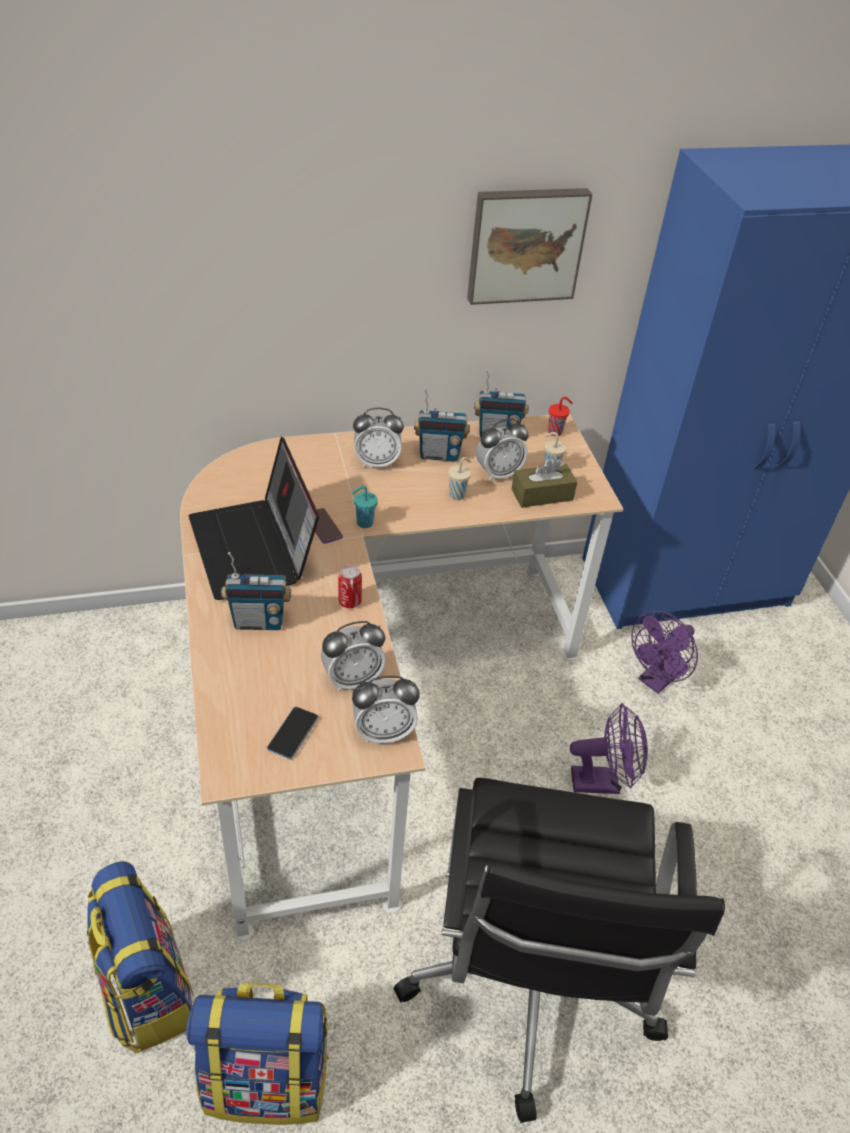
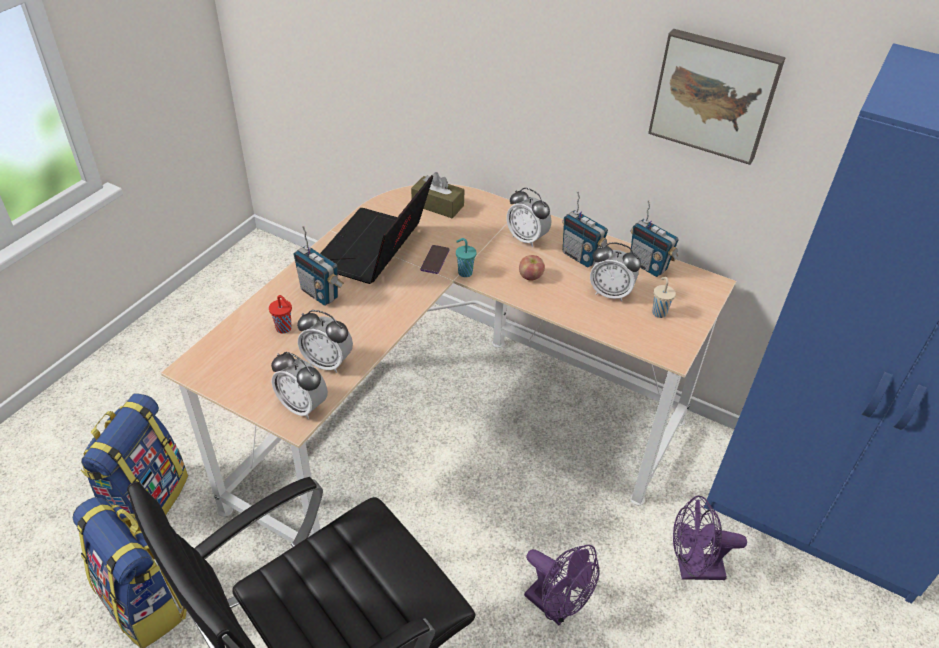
camera: 45 degrees right, 0 degrees up
(293, 734) = (253, 370): phone -> none
(349, 601) = (389, 315): can -> none
(422, 495) = (530, 276): none -> apple
(458, 495) = (557, 291): beige cup -> none
(542, 495) = (626, 326): brown tissue box -> brown tissue box (437, 205)
(556, 432) = (702, 289): red cup -> red cup (284, 329)

